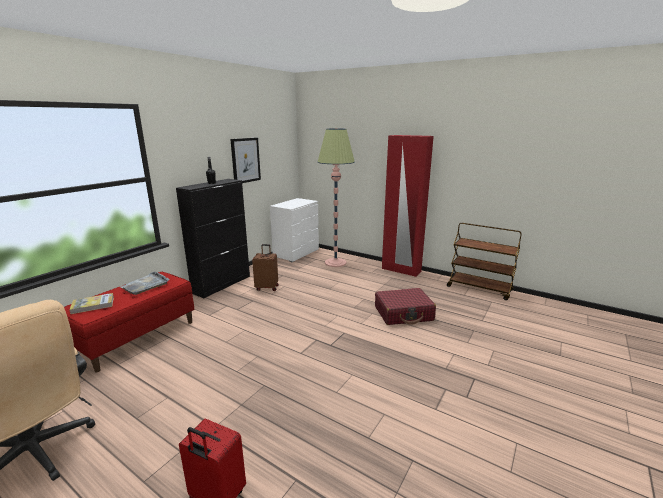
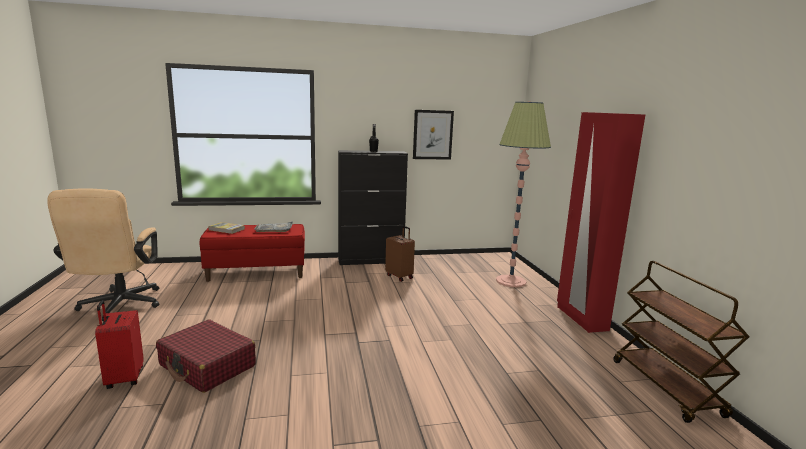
camera: 45 degrees right, 5 degrees down
(296, 253) = (485, 259): white dresser -> none
(403, 313) = (485, 357): red suitcase -> red suitcase (207, 366)

